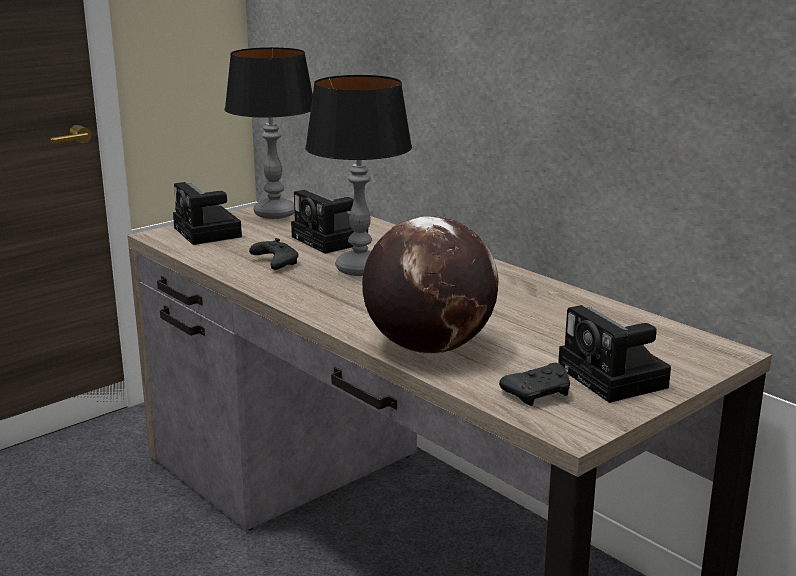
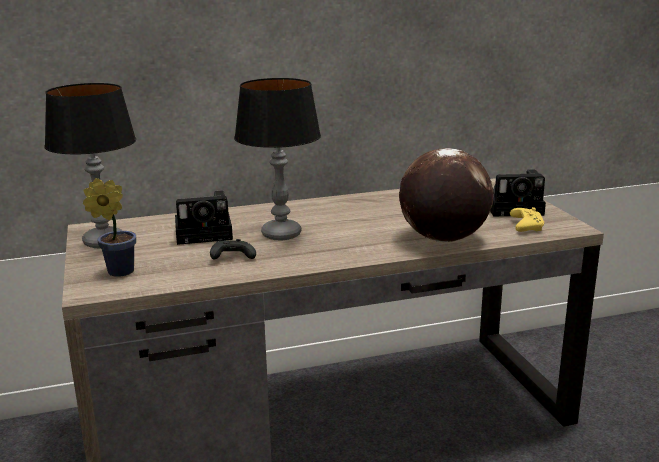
camera: 65 degrees left, 0 degrees up
(209, 233) = (117, 272): camera -> potted plant
(539, 393) = (525, 226): black game controller -> yellow game controller

